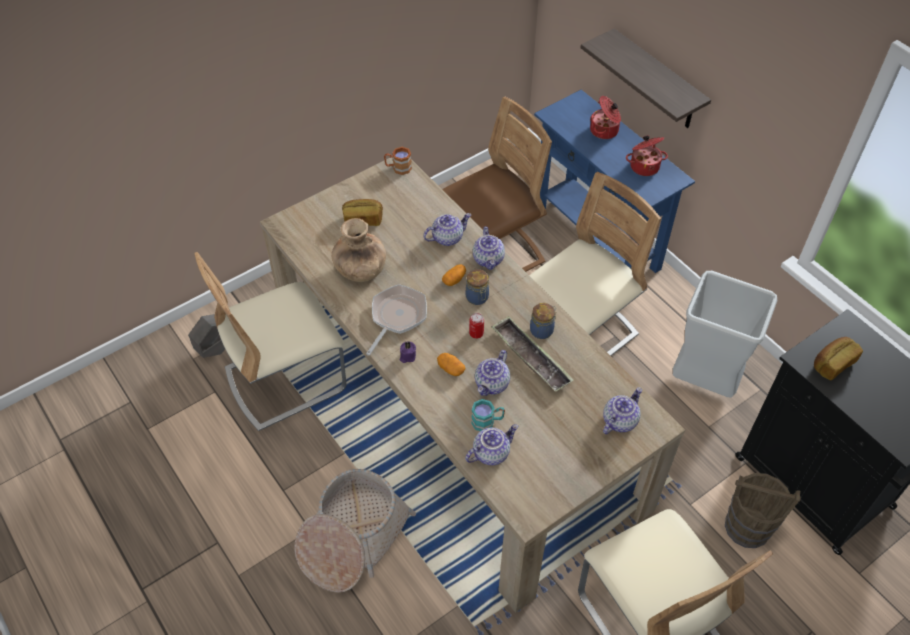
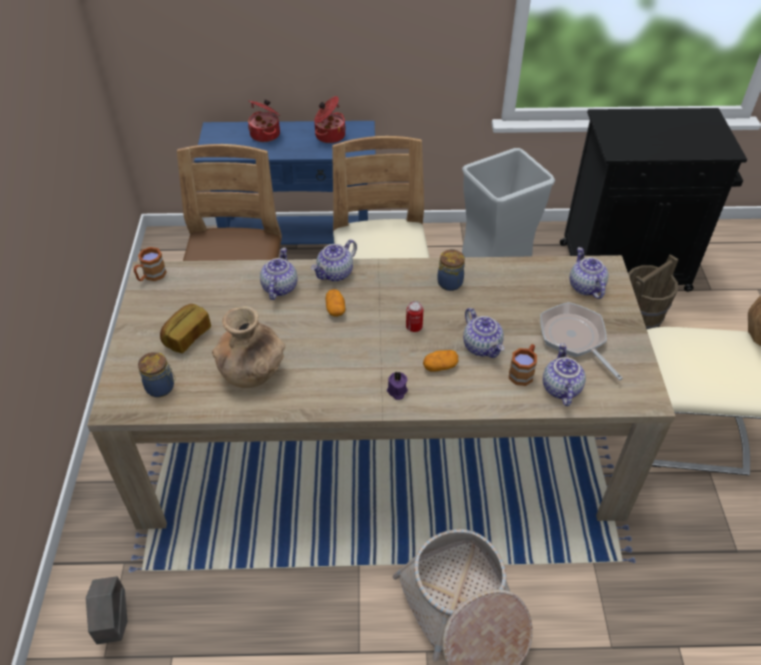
camera: 55 degrees left, 5 degrees down
(286, 379) = (222, 571): beige chair -> none
(396, 317) = (340, 374): frying pan -> frying pan (574, 338)
(477, 298) = (373, 304): jar -> jar (161, 387)
(487, 421) = (523, 372): turquoise mug -> brown mug
(488, 259) = (335, 273): teapot -> teapot turned 105 degrees clockwise
(530, 357) = (473, 305): tray -> none
(657, 81) = (292, 54): shelf -> none
(832, 364) = (633, 141): bread -> none

